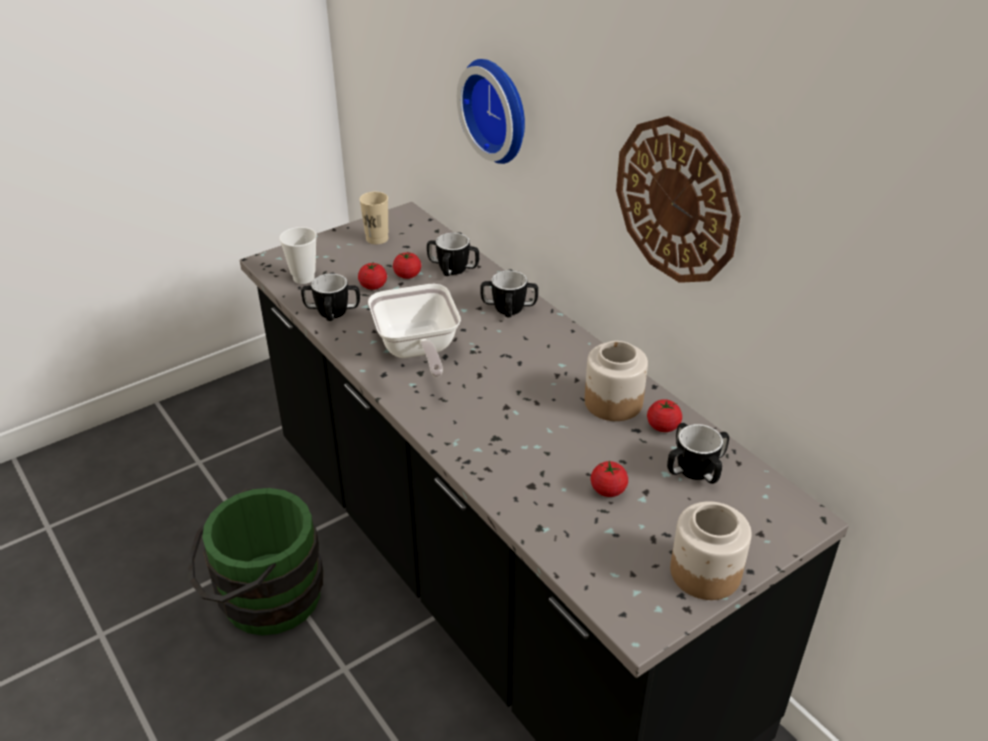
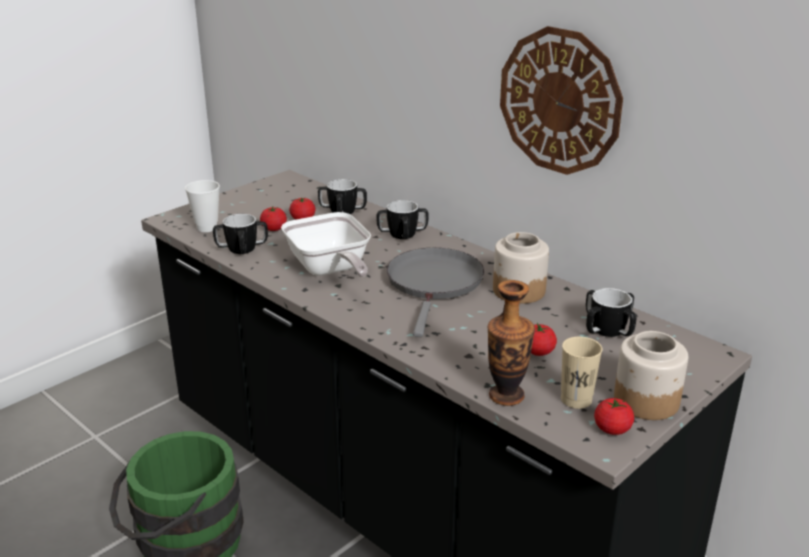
camera: 10 degrees left, 10 degrees down
(377, 239) = (266, 196): beige cup -> beige cup (576, 399)
(498, 109) = (377, 63): wall clock -> none
(524, 382) = (434, 283): none -> grey frying pan
(555, 545) = (506, 396): none -> vase
(663, 426) = (568, 303): tomato -> tomato (612, 429)

